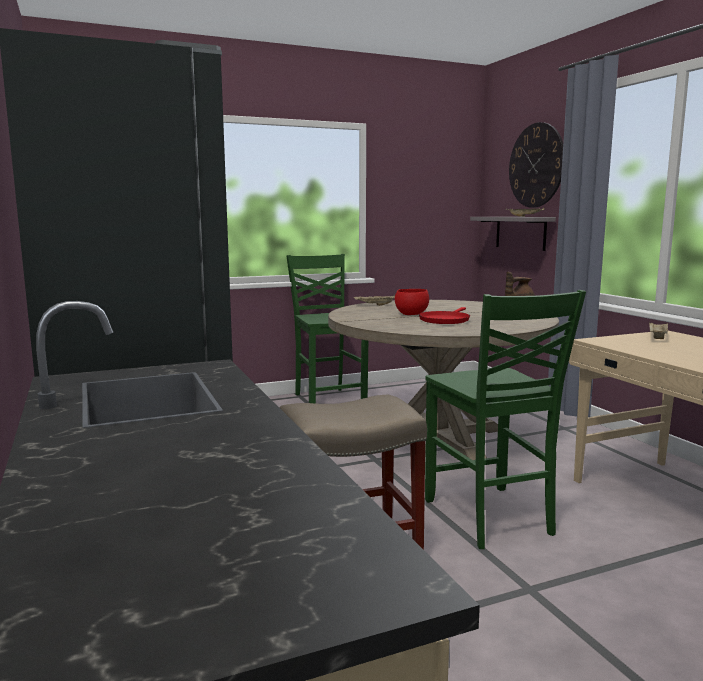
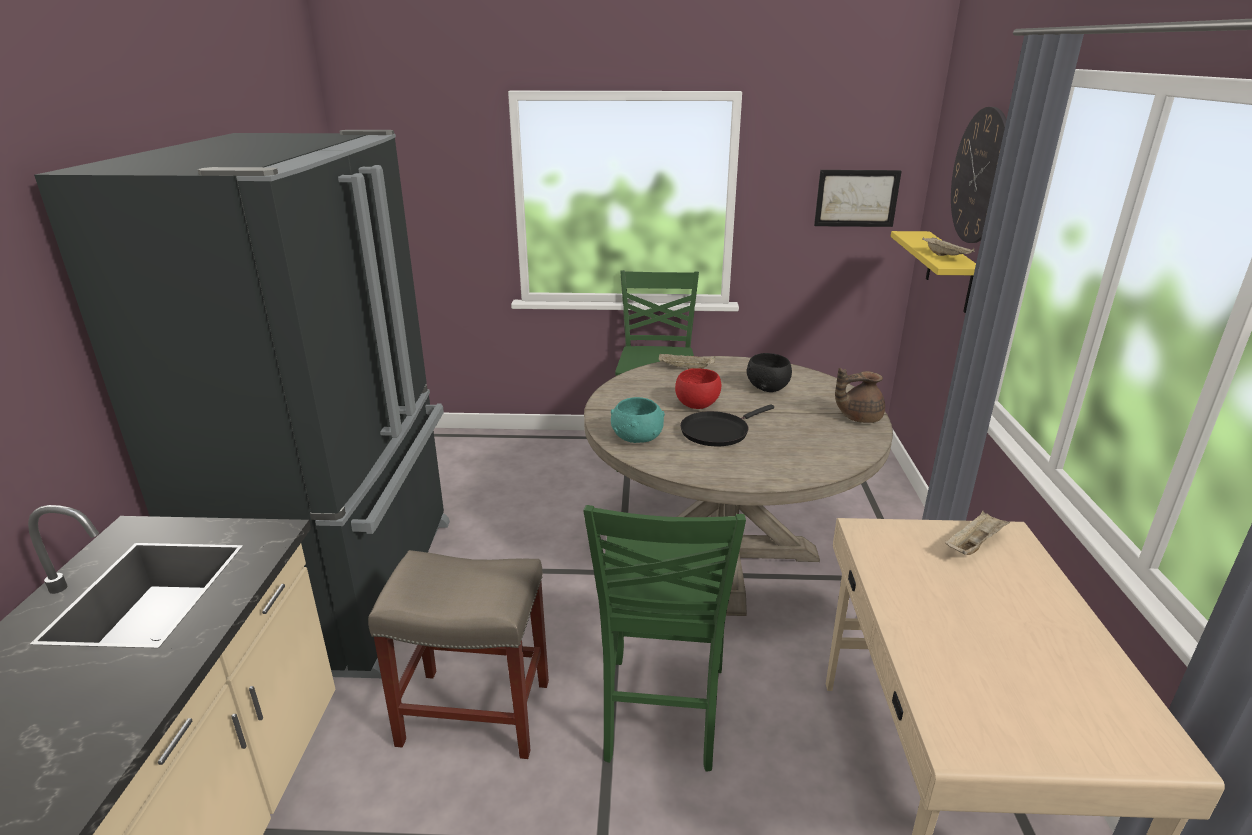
camera: 25 degrees right, 15 degrees up
(396, 326) = (637, 437): none -> turquoise bowl
(441, 199) = (856, 198): none -> picture
(444, 306) = (768, 388): none -> black bowl
(445, 320) = (717, 431): red frying pan -> black frying pan
(520, 232) = (949, 271): grey shelf -> yellow shelf

